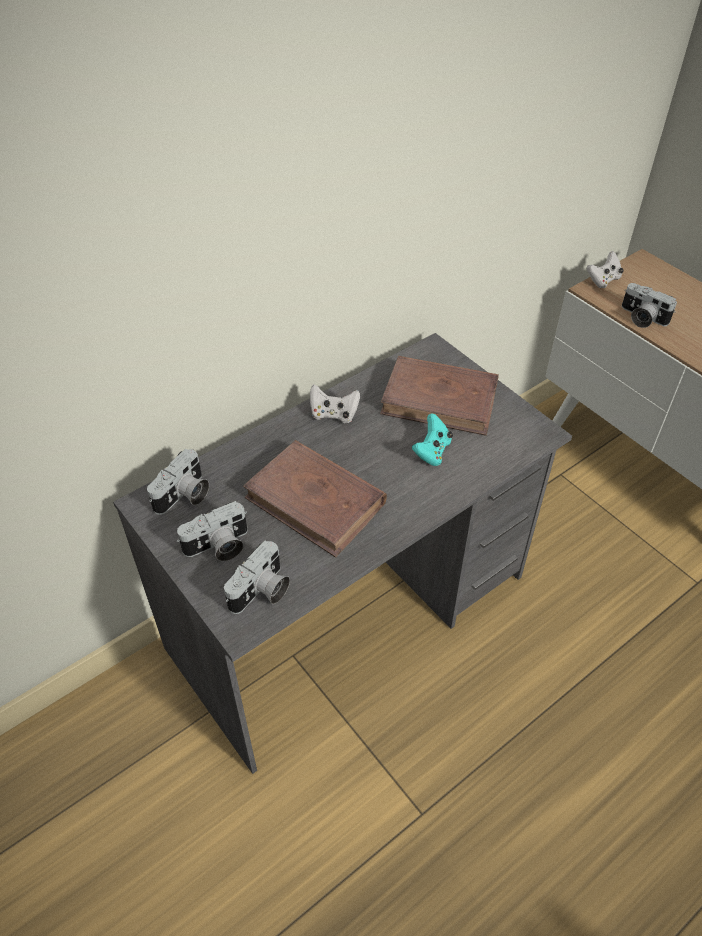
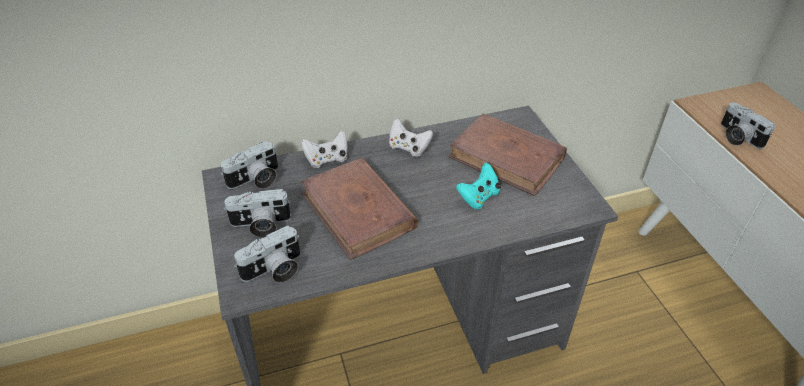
camera: 20 degrees right, 5 degrees down
(603, 280) = (711, 99): white game controller -> white game controller (327, 159)

